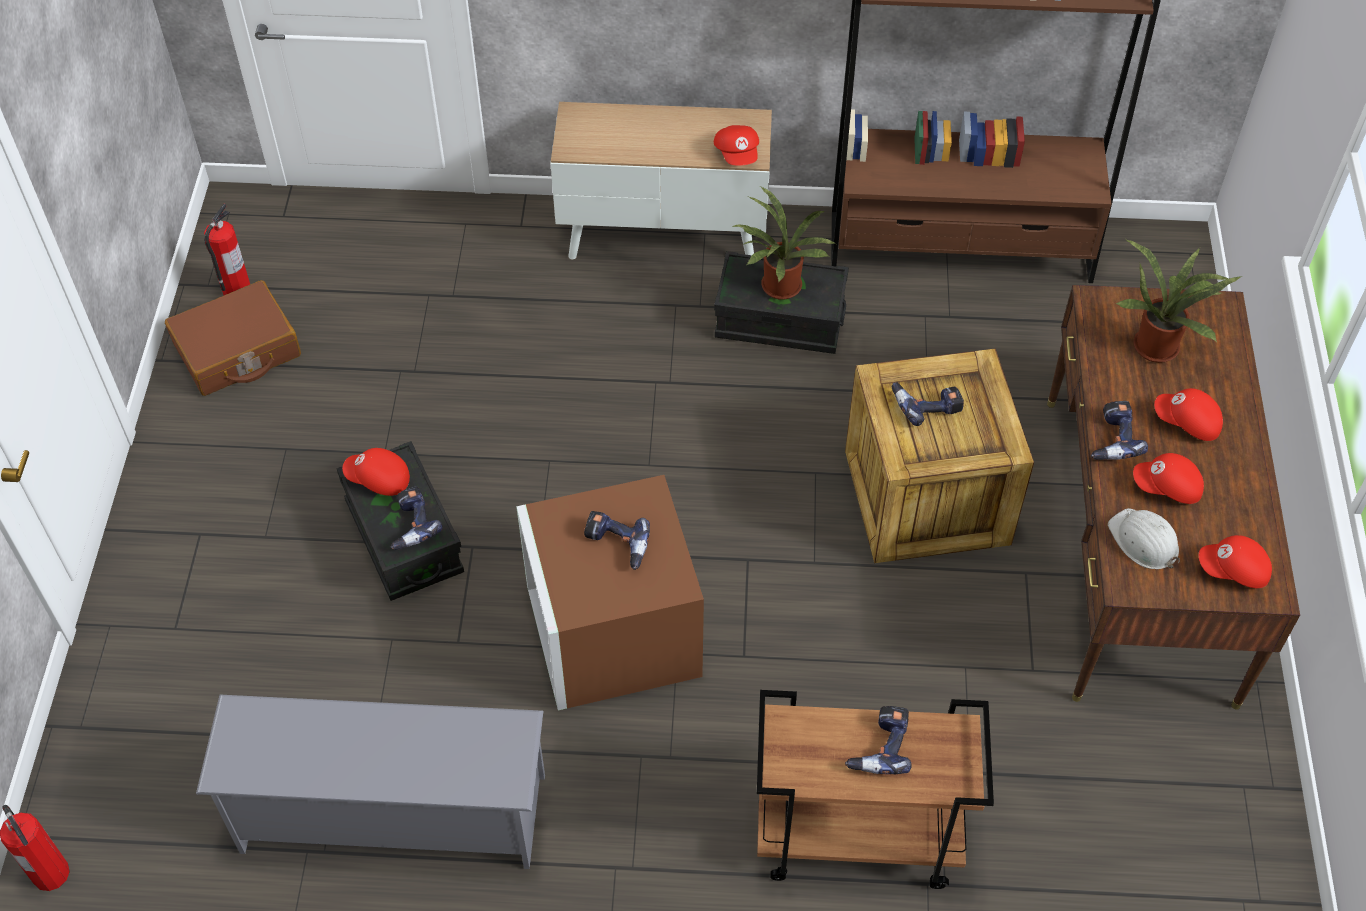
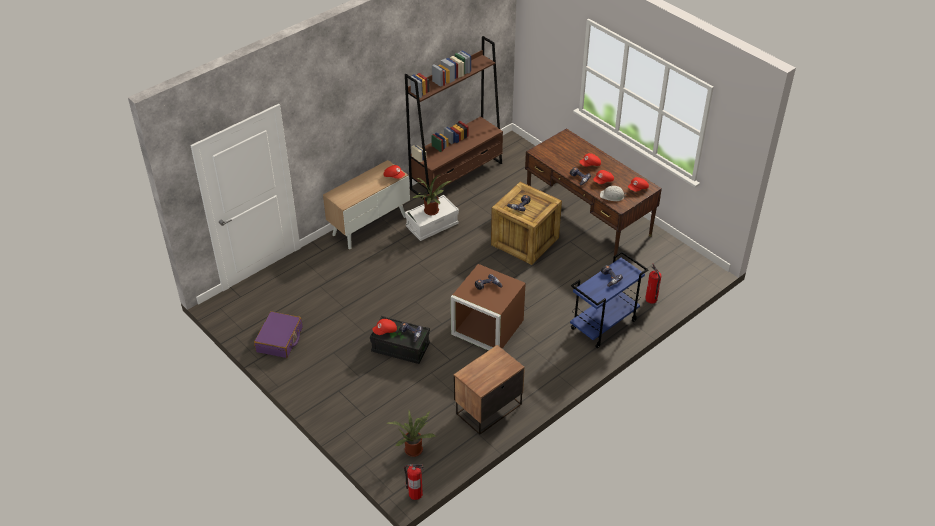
camera: 45 degrees left, 10 degrees down
(236, 289) = (254, 325): fire extinguisher -> fire extinguisher (651, 299)
(237, 351) = (280, 340): brown suitcase -> purple suitcase
(391, 814) = (487, 408): grey shoe rack -> nightstand
(779, 321) = (432, 225): black storage box -> white storage box
(855, 837) = (603, 325): brown cart -> blue cart
(1158, 344) = (562, 152): potted plant -> potted plant (413, 448)

